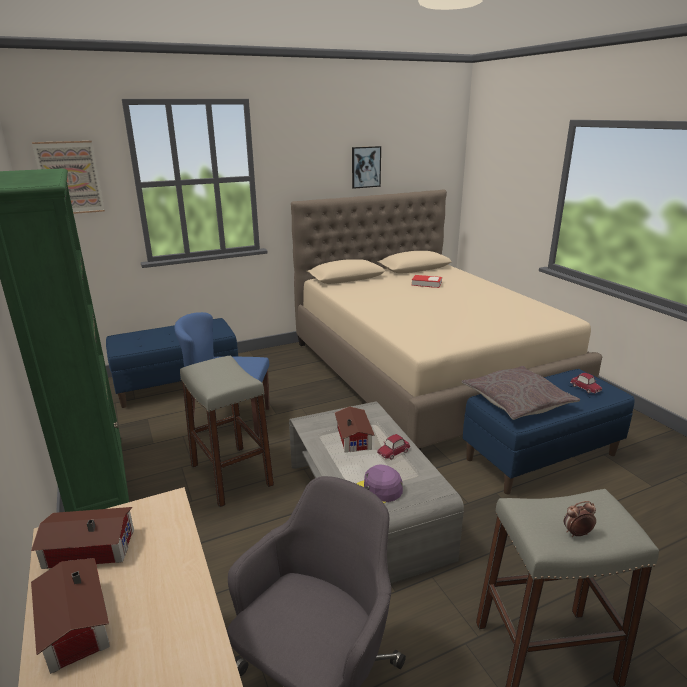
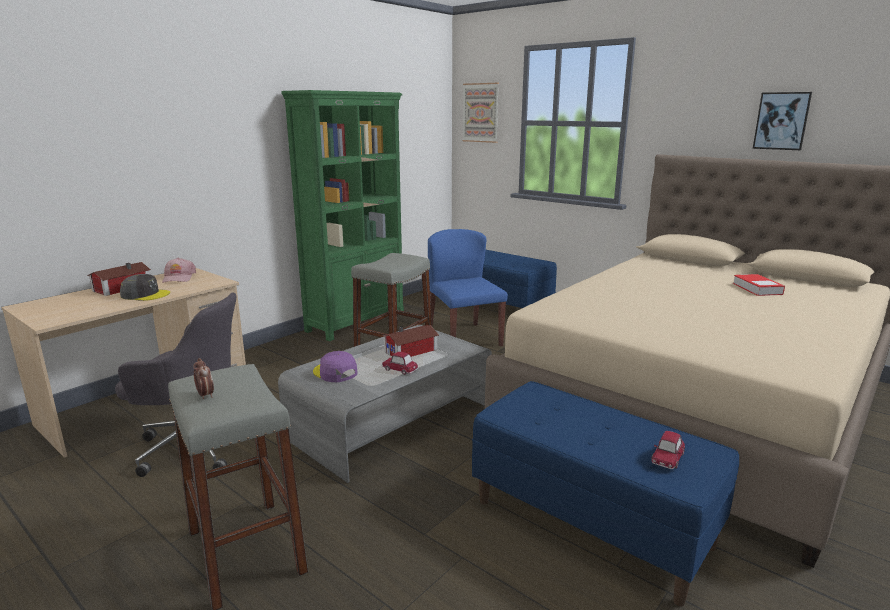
camera: 65 degrees right, 5 degrees down
(88, 547) = (179, 277): toy house -> pink cap
(157, 588) = (145, 294): none -> grey cap
(517, 401) = (555, 409): grey pillow -> none

